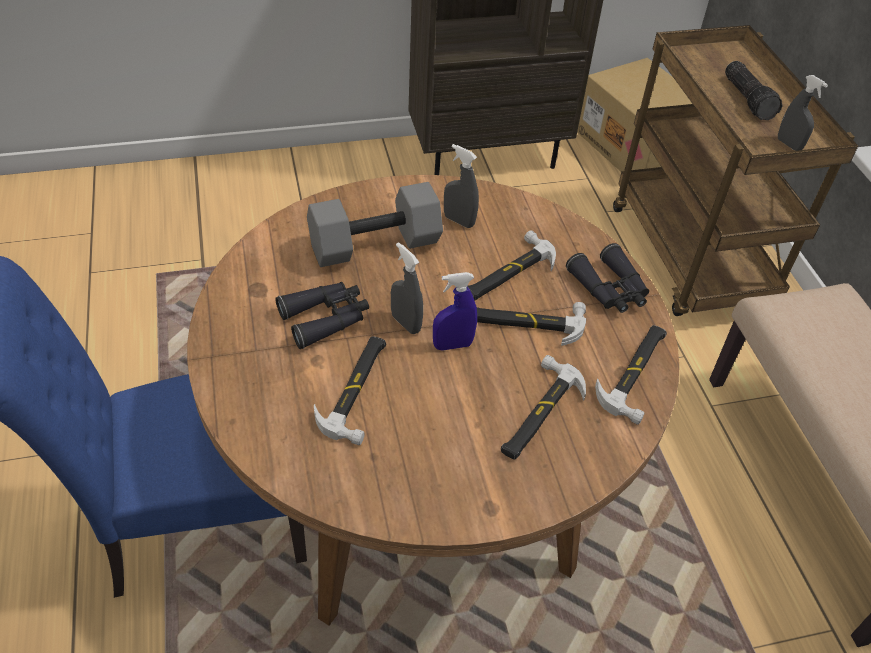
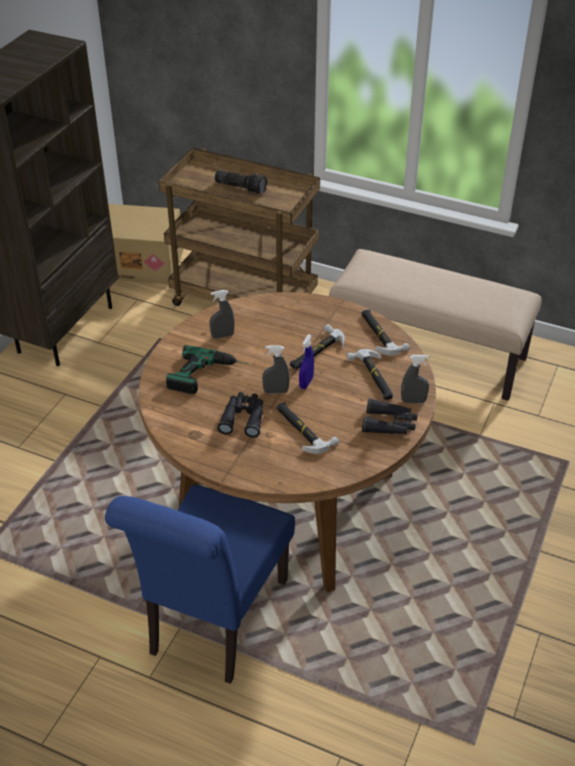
camera: 50 degrees left, 5 degrees down
(374, 246) = (208, 376): grey dumbbell -> power drill
(508, 273) = (278, 339): hammer -> none
(610, 289) = (323, 312): black binoculars -> black binoculars (390, 424)
(789, 144) = (288, 197): grey spray bottle -> grey spray bottle (413, 401)

